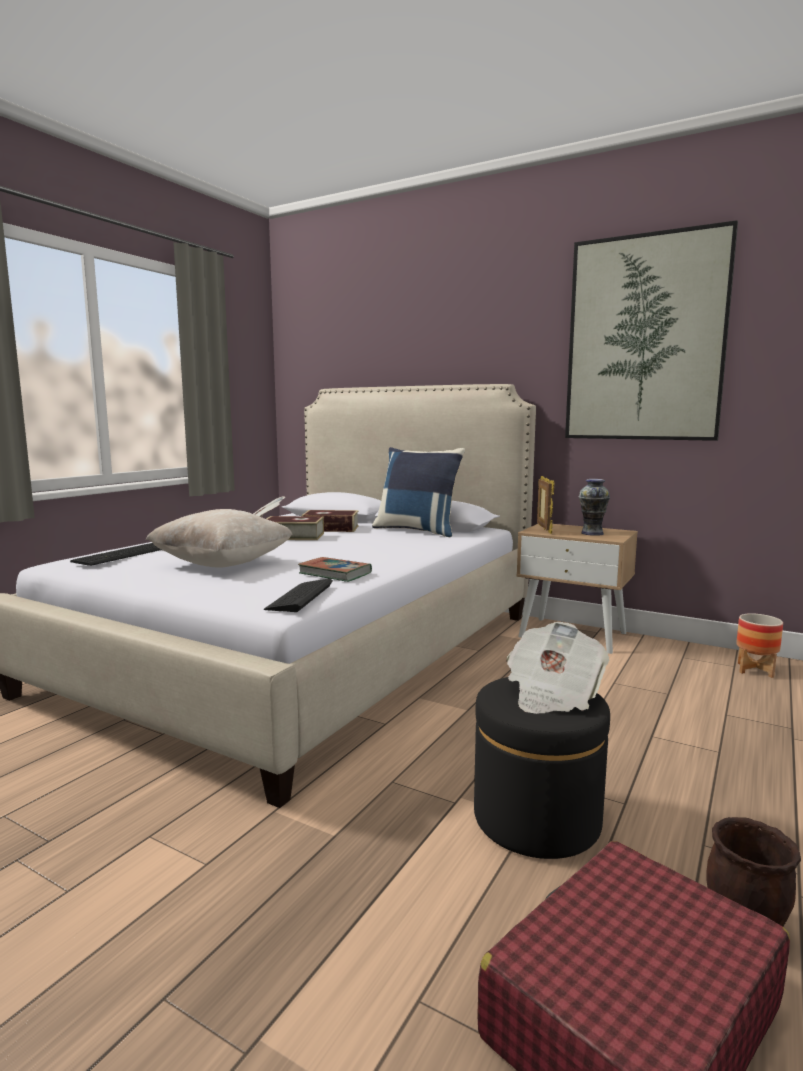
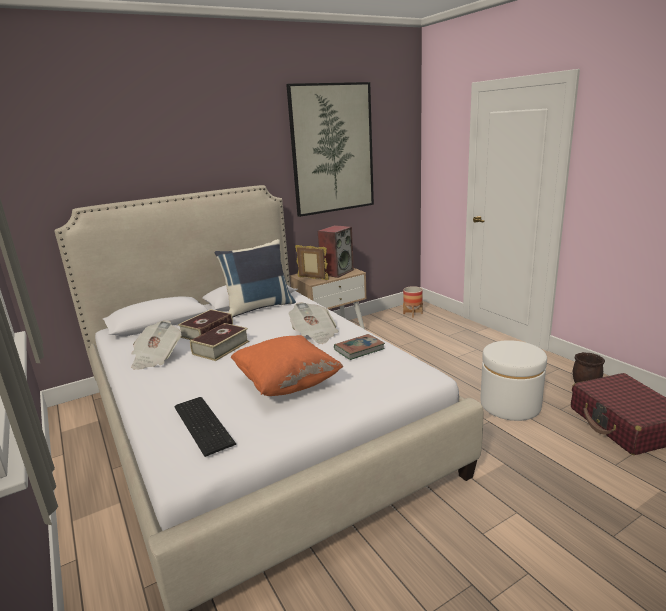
camera: 60 degrees left, 10 degrees up
(223, 564) = (287, 384): beige pillow -> orange pillow
(300, 597) = (409, 367): keyboard -> none
(536, 818) = (510, 405): black ottoman -> white ottoman
(552, 694) = (511, 348): newspaper -> newspaper (314, 334)
(592, 533) = (337, 272): vase -> speaker

